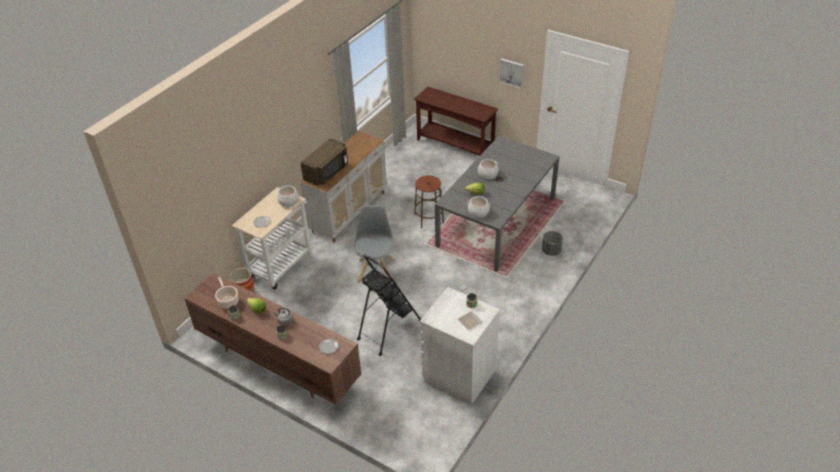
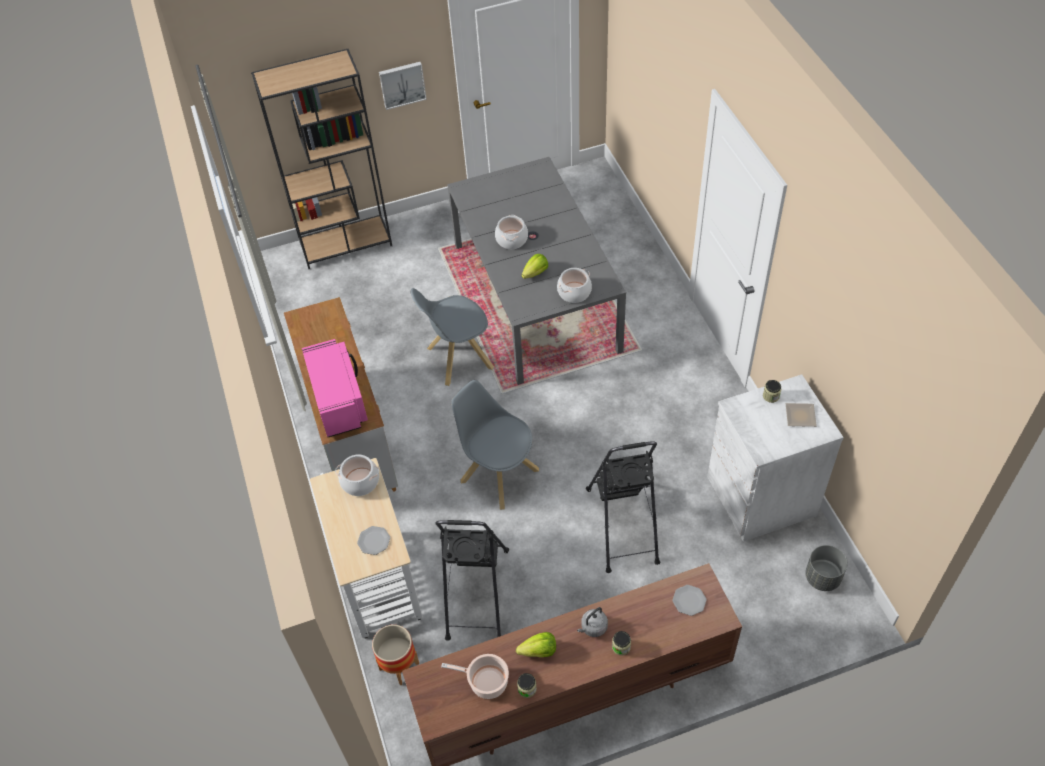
camera: 50 degrees left, 10 degrees up
(304, 300) = (477, 594): none -> step ladder
(327, 172) = (339, 400): brown microwave -> pink microwave
(429, 218) = (457, 358): brown stool -> grey chair
(455, 145) = (346, 244): brown console table -> bookcase
(551, 251) = (636, 280): grey planter -> grey planter (822, 577)

